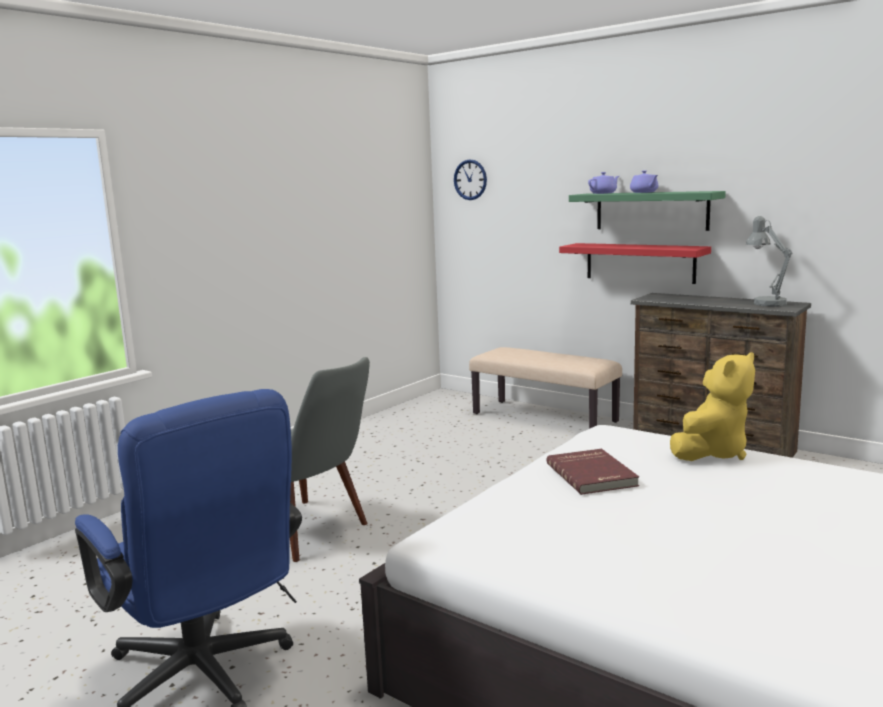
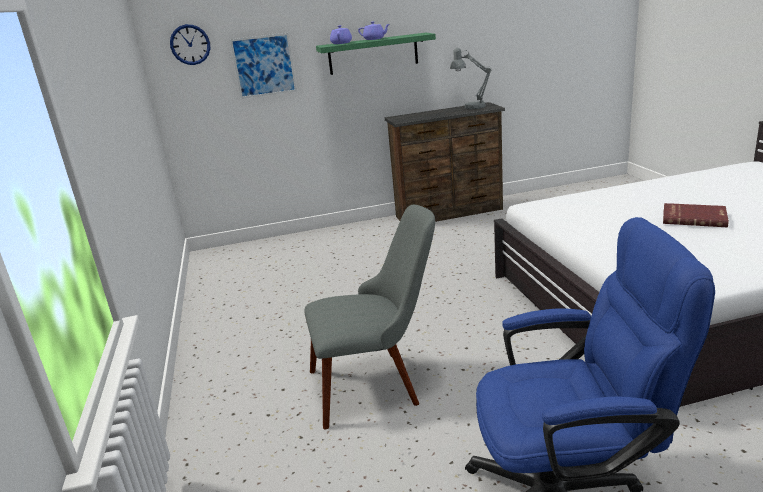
camera: 50 degrees left, 10 degrees up
(531, 209) = (264, 65): none -> picture
(545, 417) = (322, 238): beige bench -> none
(592, 474) = (604, 226): red book -> red book (694, 217)
(639, 262) = (369, 96): red shelf -> none
(712, 453) = (603, 195): yellow plush toy -> none

